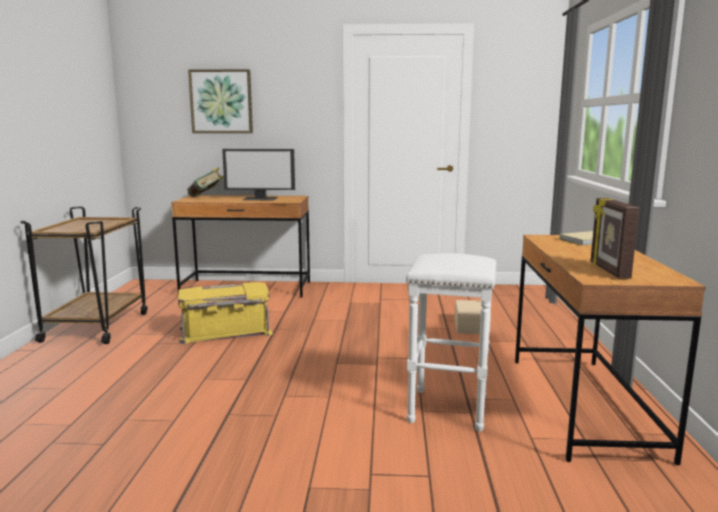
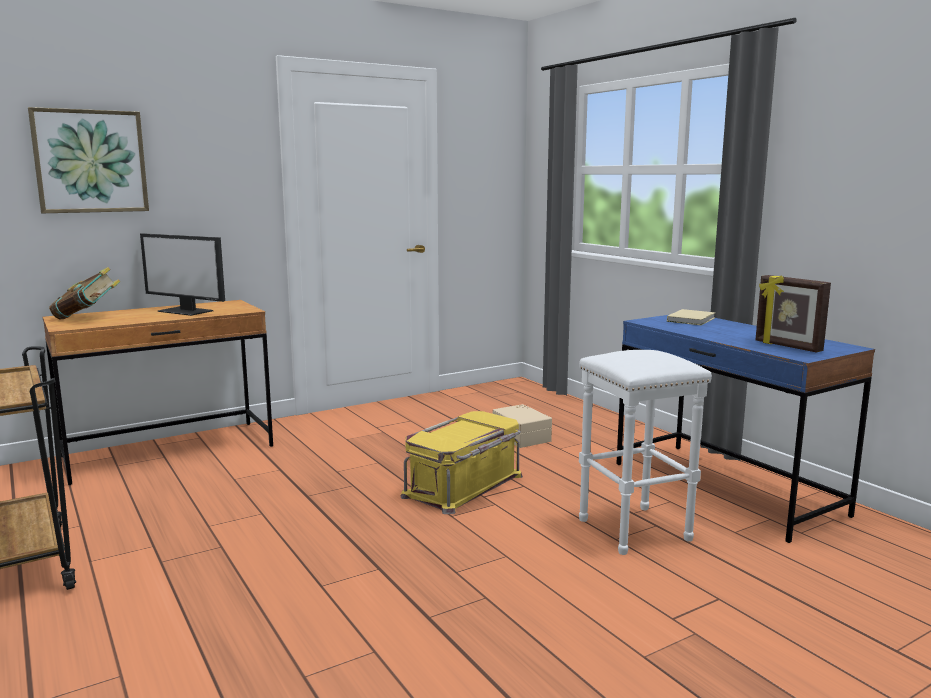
camera: 35 degrees left, 0 degrees up
(225, 331) = (242, 517): yellow storage box -> yellow storage box (464, 486)
(260, 199) = (186, 311): monitor -> monitor turned 60 degrees clockwise
(582, 405) = (725, 489): brown desk -> blue desk

